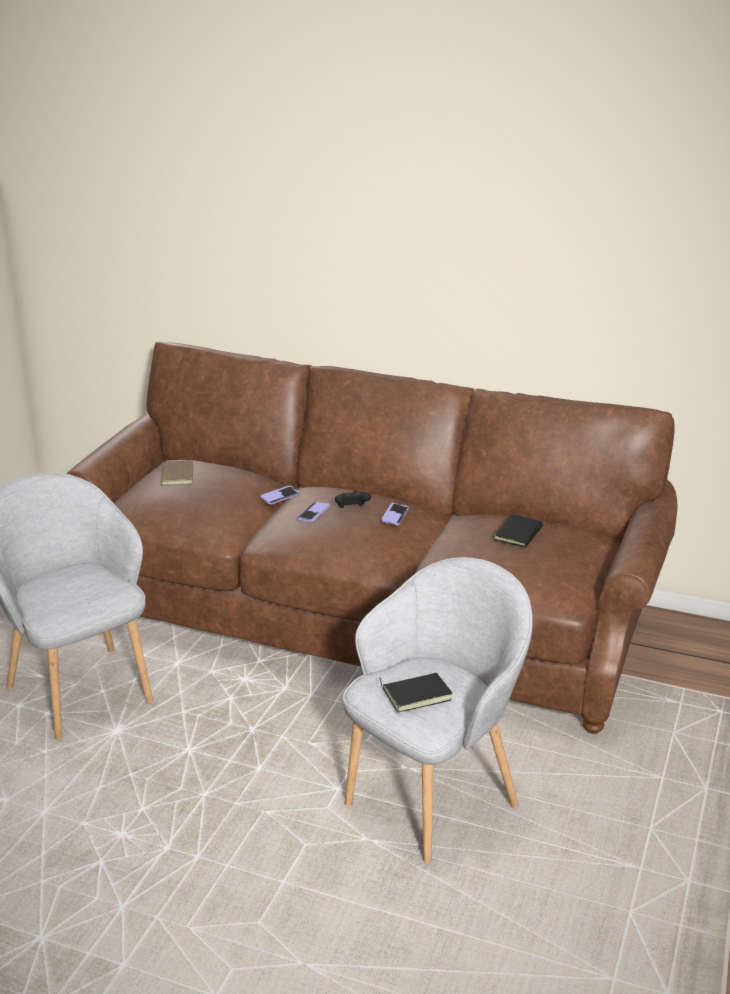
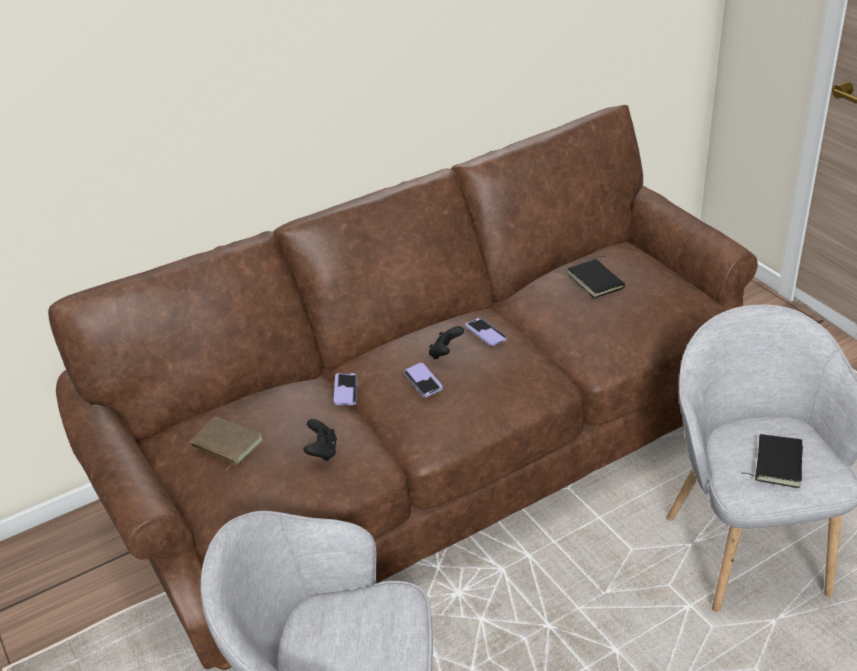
camera: 50 degrees left, 10 degrees up
(207, 508) = (322, 451): none -> black game controller

